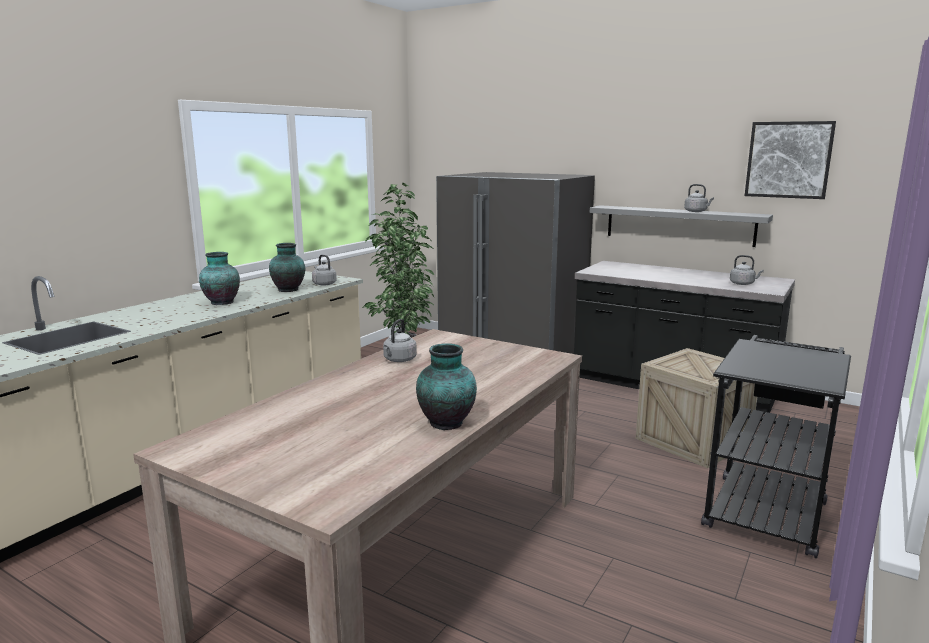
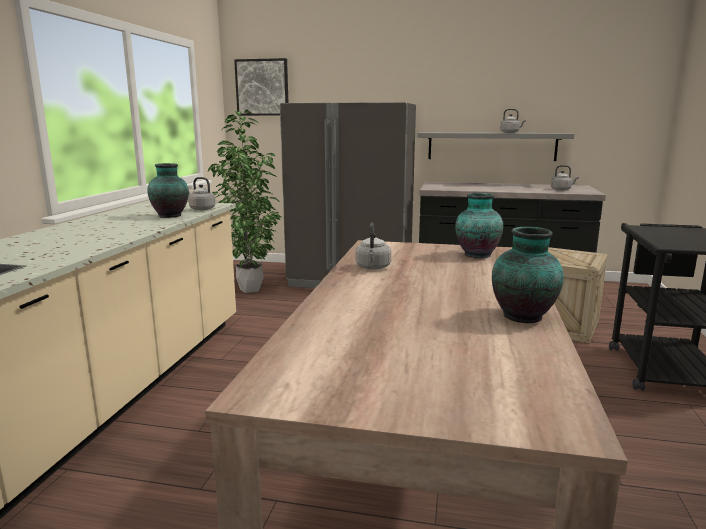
camera: 20 degrees left, 0 degrees up
(221, 302) = (107, 231): vase -> vase (476, 255)
(788, 160) = (581, 87): picture -> picture (262, 87)

